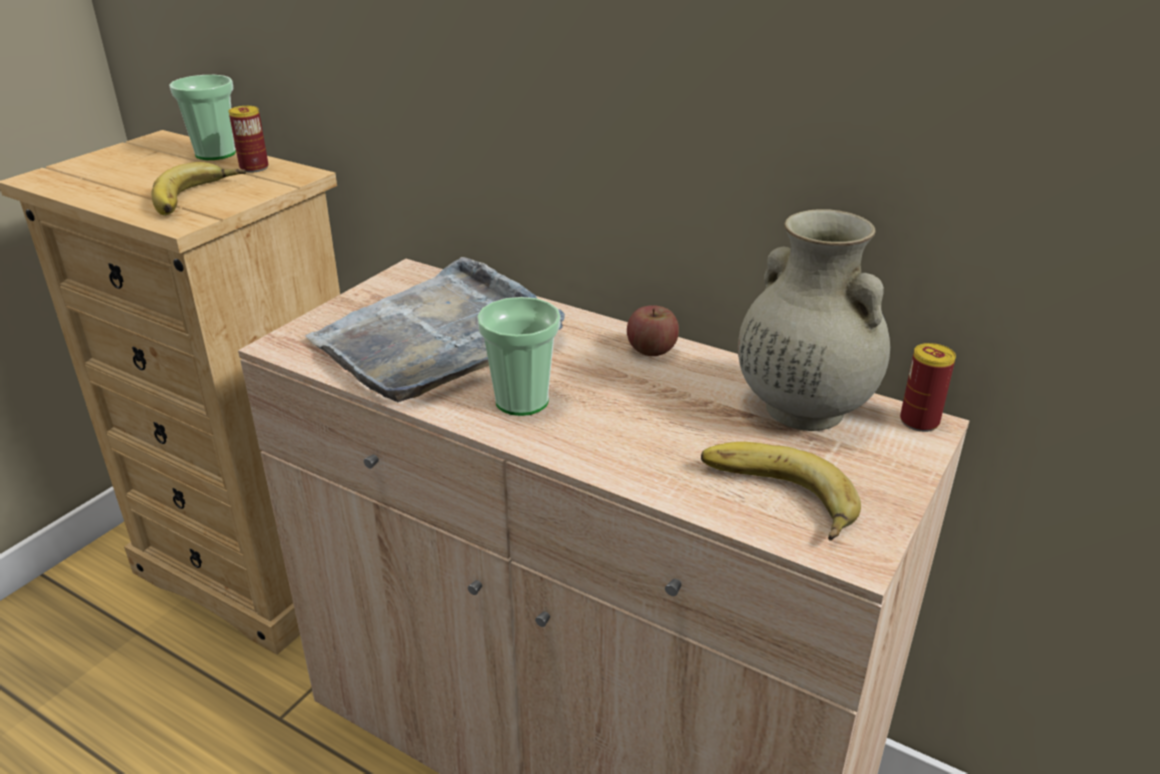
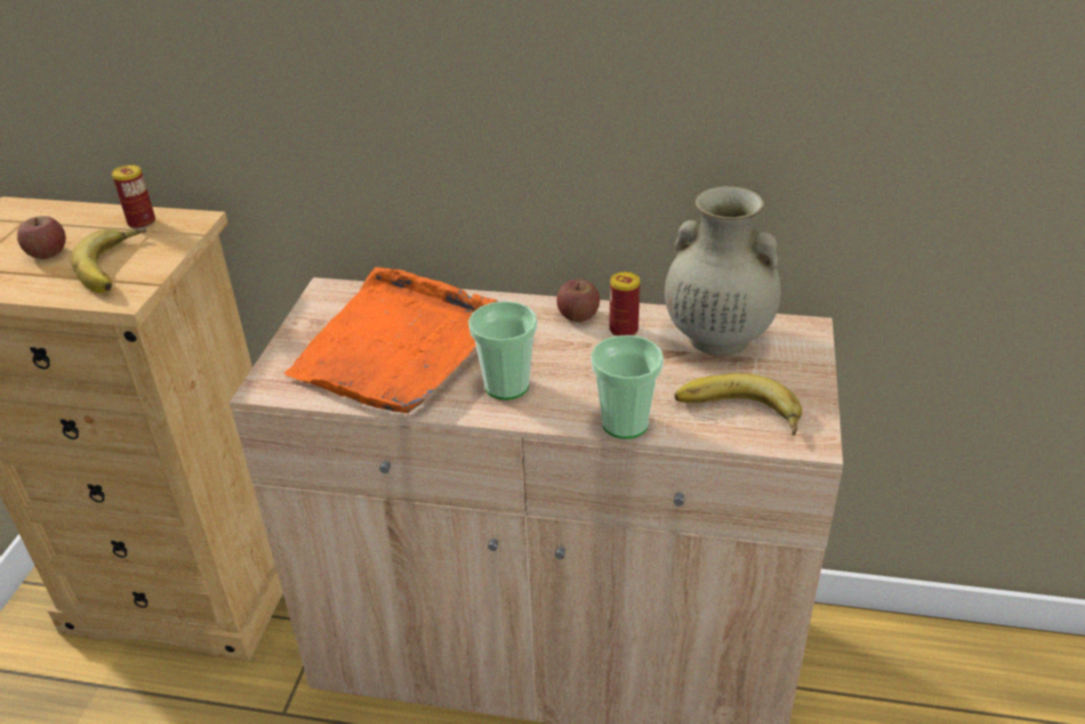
camera: 20 degrees left, 5 degrees up
(153, 177) = (47, 253): none -> apple
(215, 154) = (87, 214): cup -> cup (625, 423)
(439, 337) = (399, 346): grey tray -> orange tray
(919, 421) = (800, 327): can -> can (623, 330)

